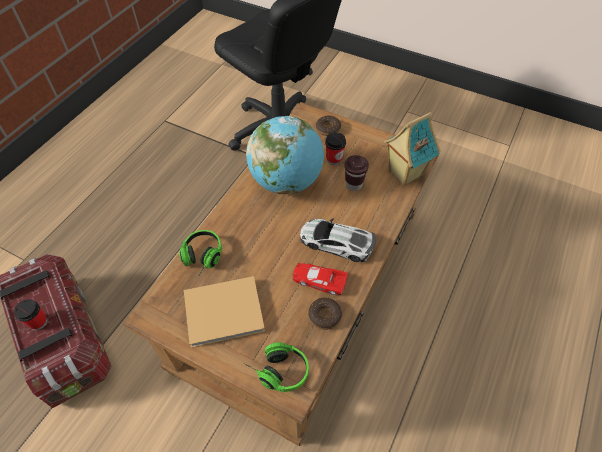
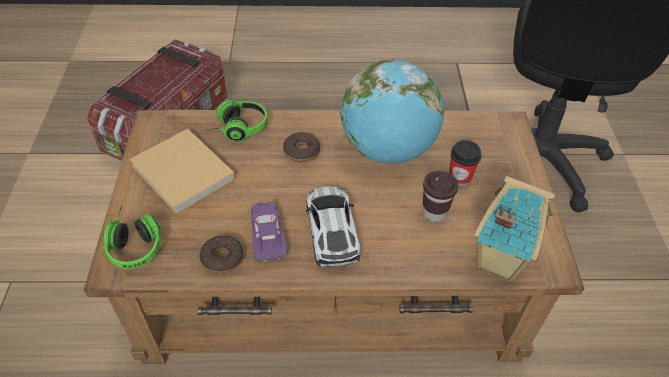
camera: 60 degrees right, 5 degrees down
(38, 322) = (149, 85): cup -> none
(319, 280) = (268, 234): red toy car -> purple toy car
(328, 129) = (504, 153): donut -> donut (301, 151)

